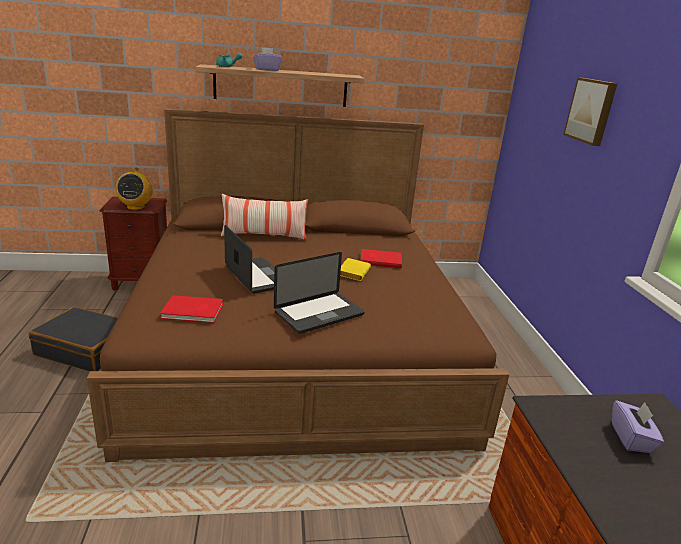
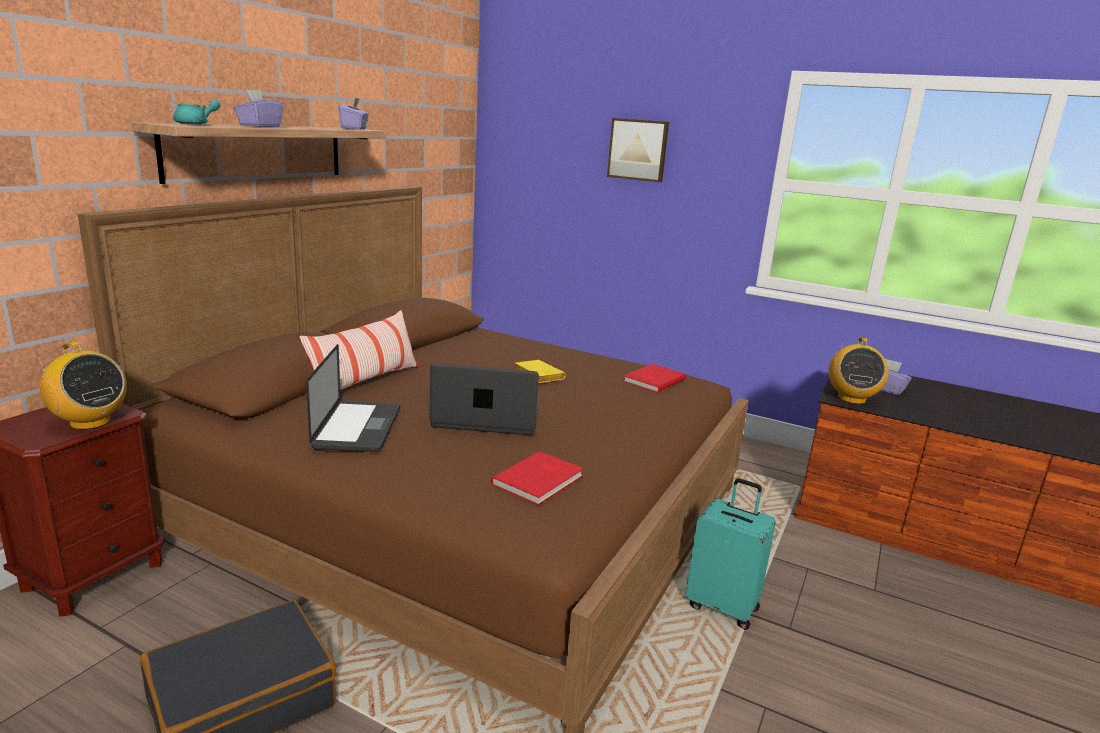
camera: 55 degrees left, 5 degrees down
(297, 492) = (723, 606): none -> turquoise suitcase
(319, 314) = (616, 419): laptop -> laptop (357, 428)
(346, 75) = (354, 128): none -> purple tissue box
(380, 259) = (522, 356): red book -> red book (652, 380)
(550, 416) = (851, 399): none -> radio

